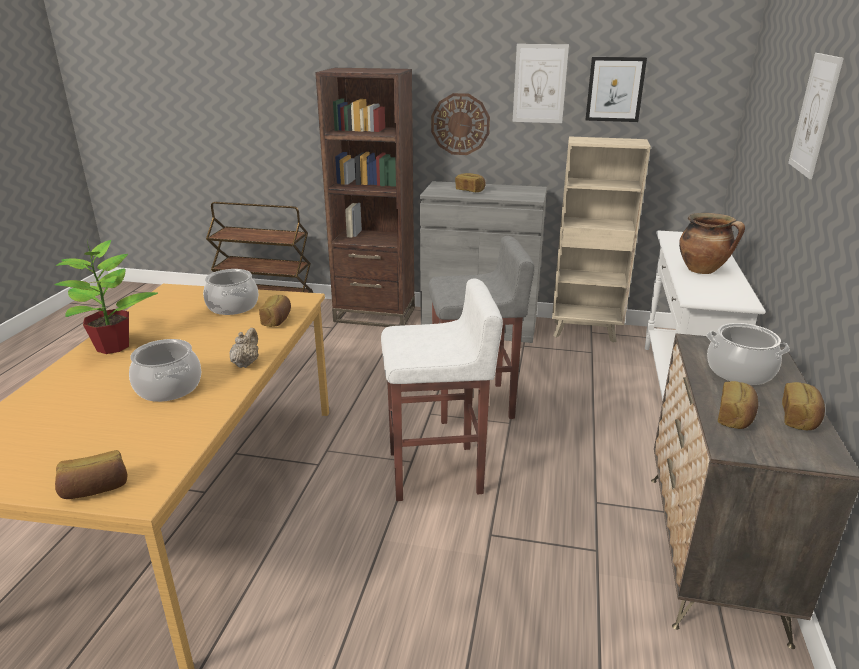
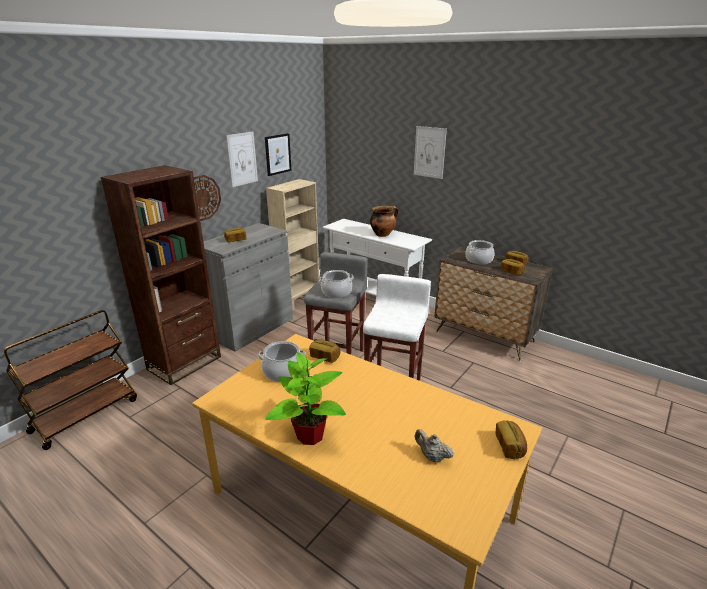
camera: 65 degrees left, 0 degrees up
(169, 387) = (398, 411): cooking pot -> cooking pot (336, 292)
(246, 363) = (382, 377): beige teapot -> beige teapot (432, 456)

